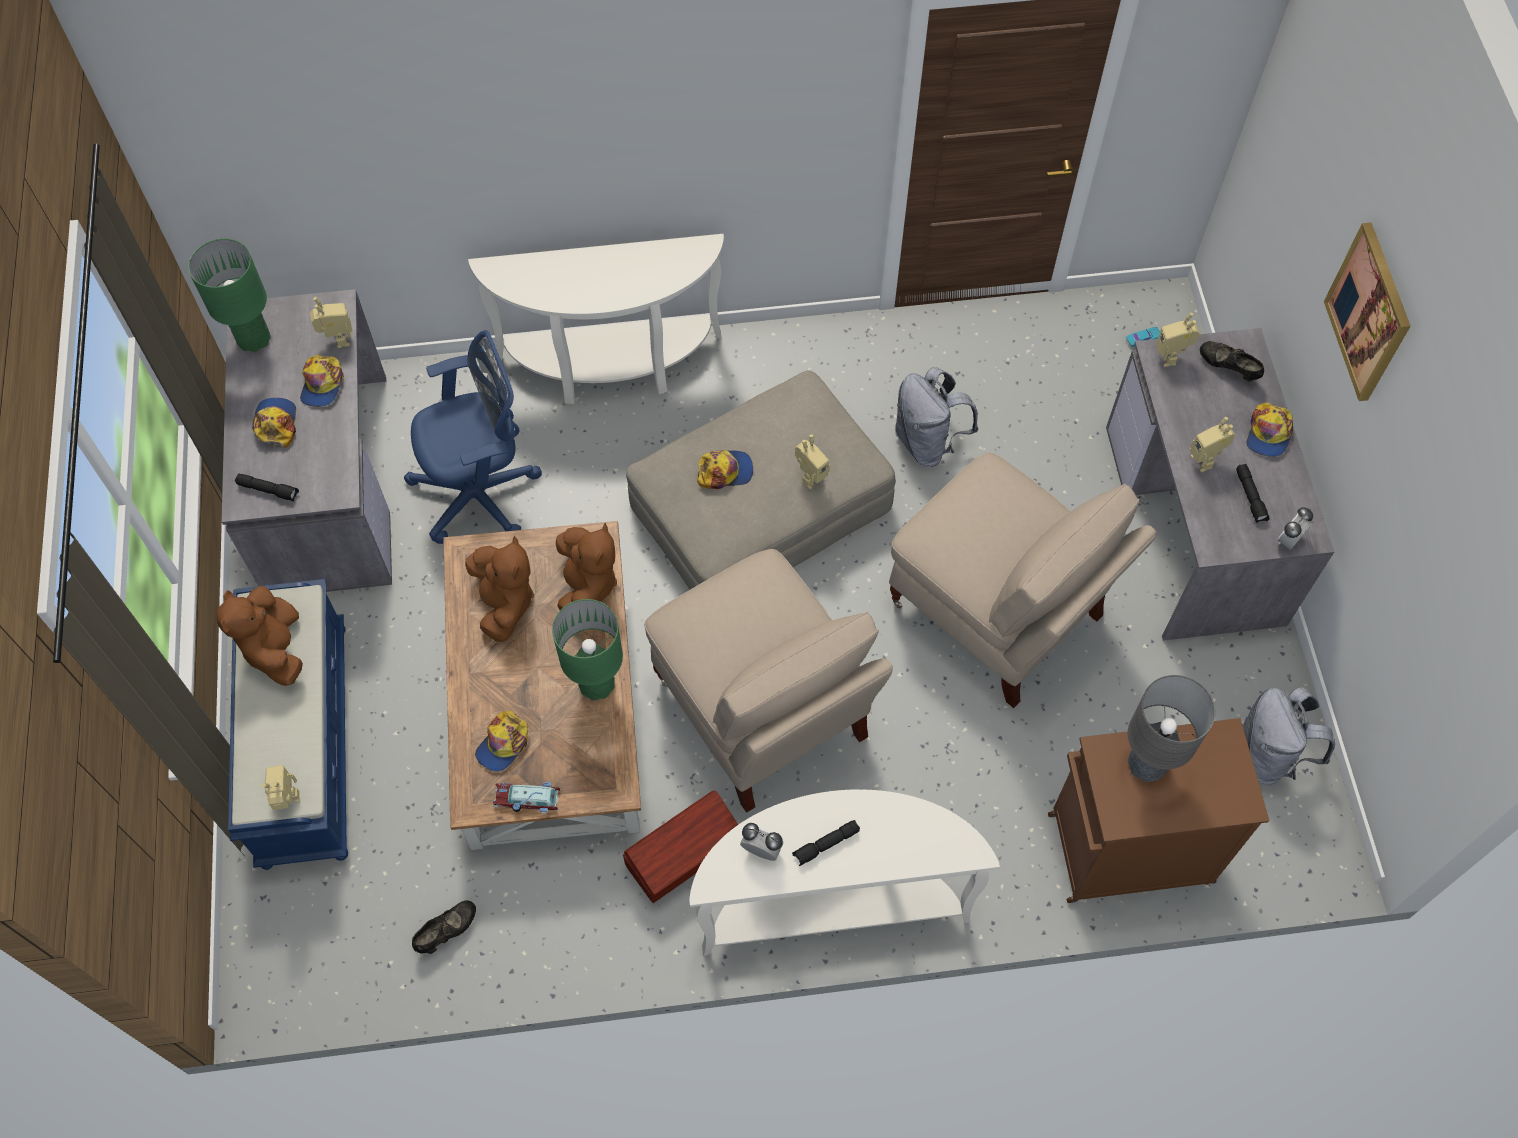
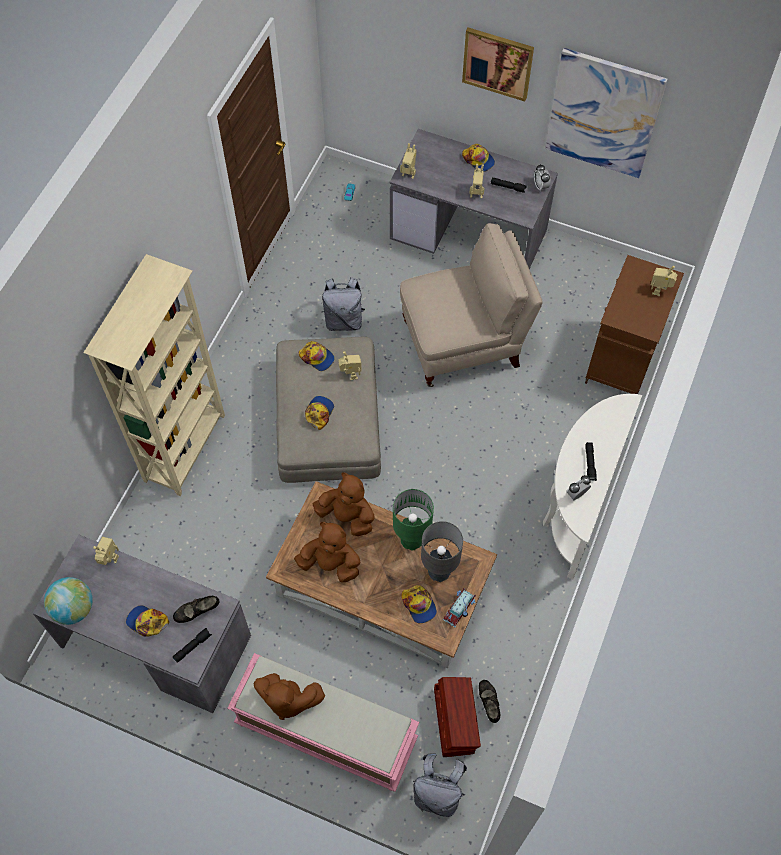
camera: 60 degrees left, 0 degrees up
(254, 339) = (73, 608): green table lamp -> globe
(288, 802) = (393, 734): toy robot -> toy robot (659, 291)
(303, 742) = (324, 732): blue bench -> pink bench
(322, 384) = (136, 583): cap -> cap (317, 357)
(482, 493) = (222, 557): blue office chair -> none
(612, 368) = (186, 447): white console table -> beige bookcase
(684, 854) = (512, 560): brown storage box -> brown storage box (455, 720)
(763, 712) = (452, 481): beige chair -> none
(1146, 764) = (629, 304): grey table lamp -> grey table lamp (438, 571)
(1228, 368) = (432, 154): black shoe -> black shoe (197, 612)
(1268, 755) = (607, 276): grey backpack -> grey backpack (437, 793)
(1419, 516) = (603, 114): none -> picture

